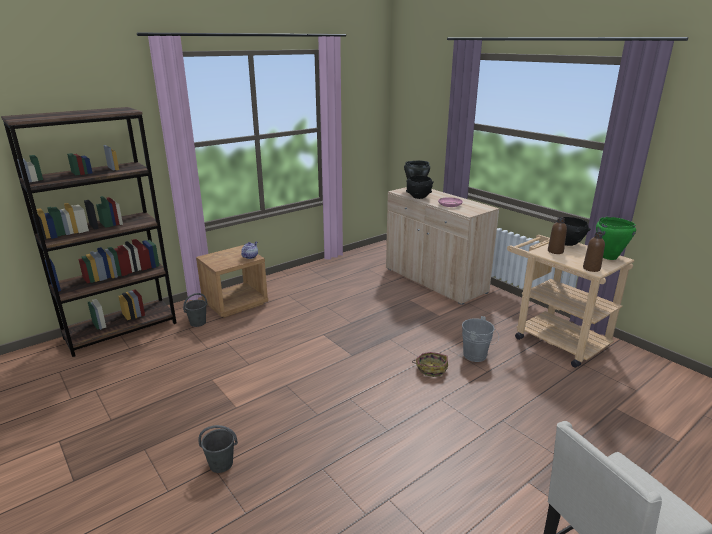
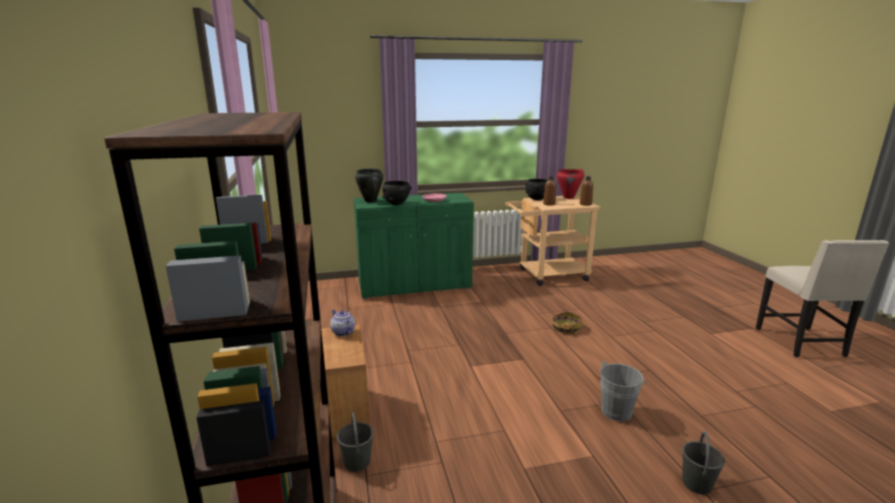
camera: 65 degrees left, 5 degrees down
(434, 280) = (414, 286): beige cabinet -> green cabinet
(477, 356) = (556, 305): grey bucket -> grey bucket (618, 410)
(609, 257) = (569, 197): green cooking pot -> red cooking pot

